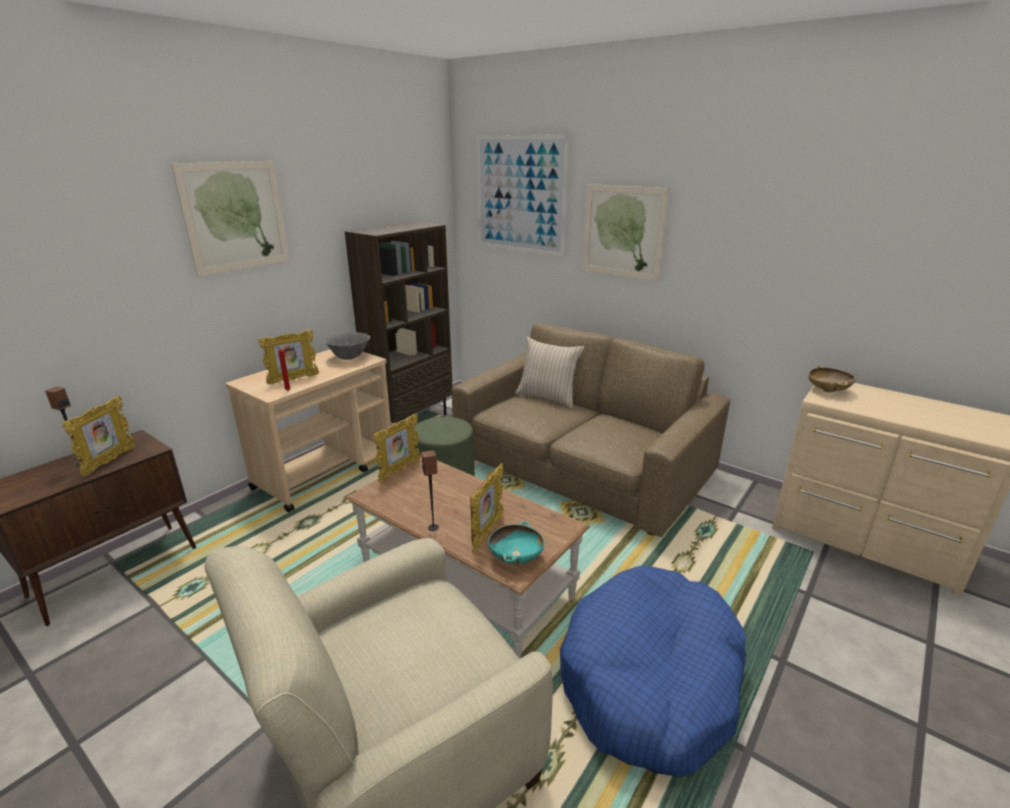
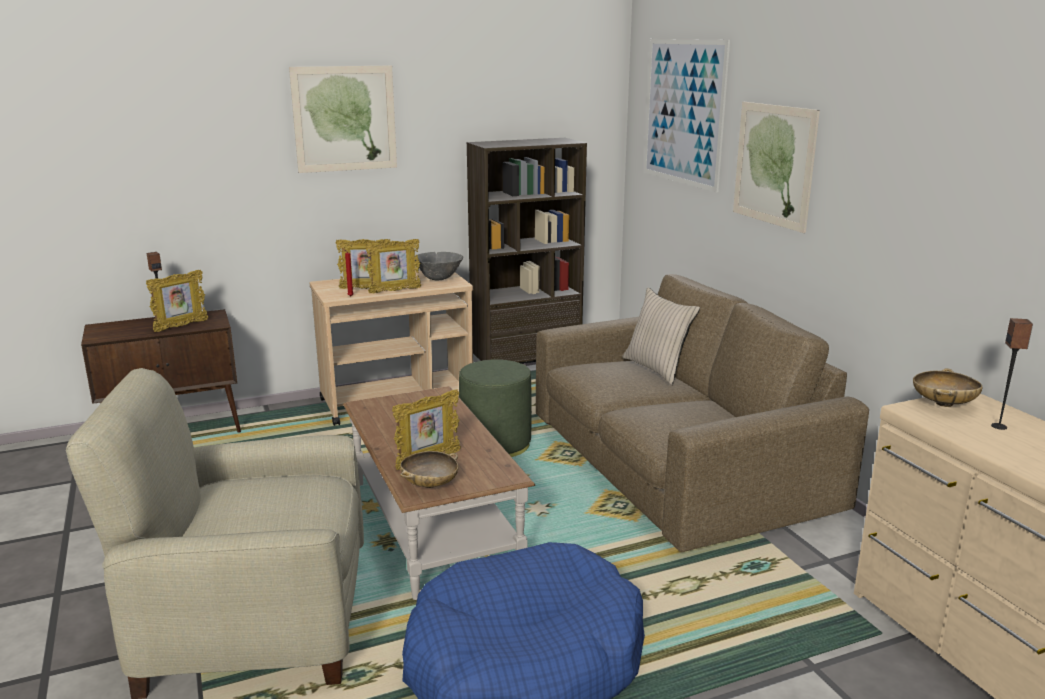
camera: 30 degrees right, 5 degrees down
(399, 470) = (411, 394): picture frame -> picture frame (394, 291)
(433, 527) = (387, 443): speaker -> speaker (999, 426)
(516, 557) = (430, 484): turquoise bowl -> beige bowl

